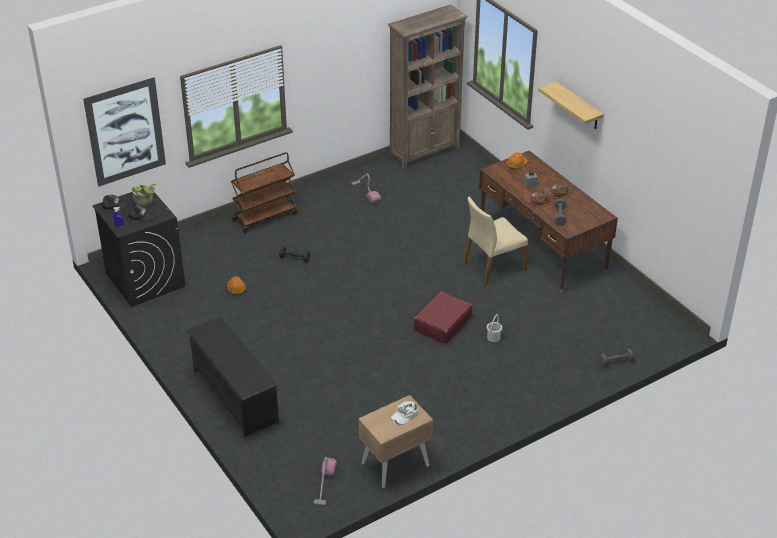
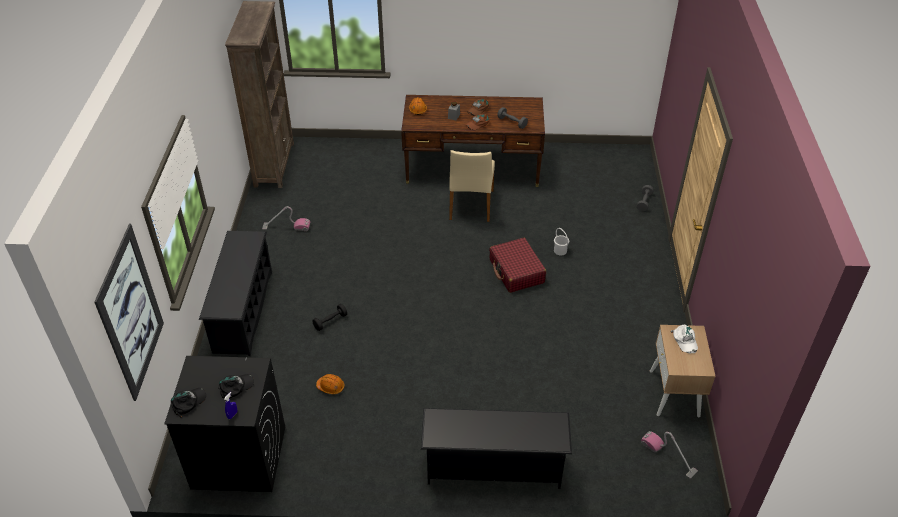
camera: 55 degrees left, 5 degrees up
(145, 201) = (211, 371): potted plant -> none
(265, 216) = (243, 311): brown cart -> black shoe rack
(578, 106) = (456, 22): shelf -> none

